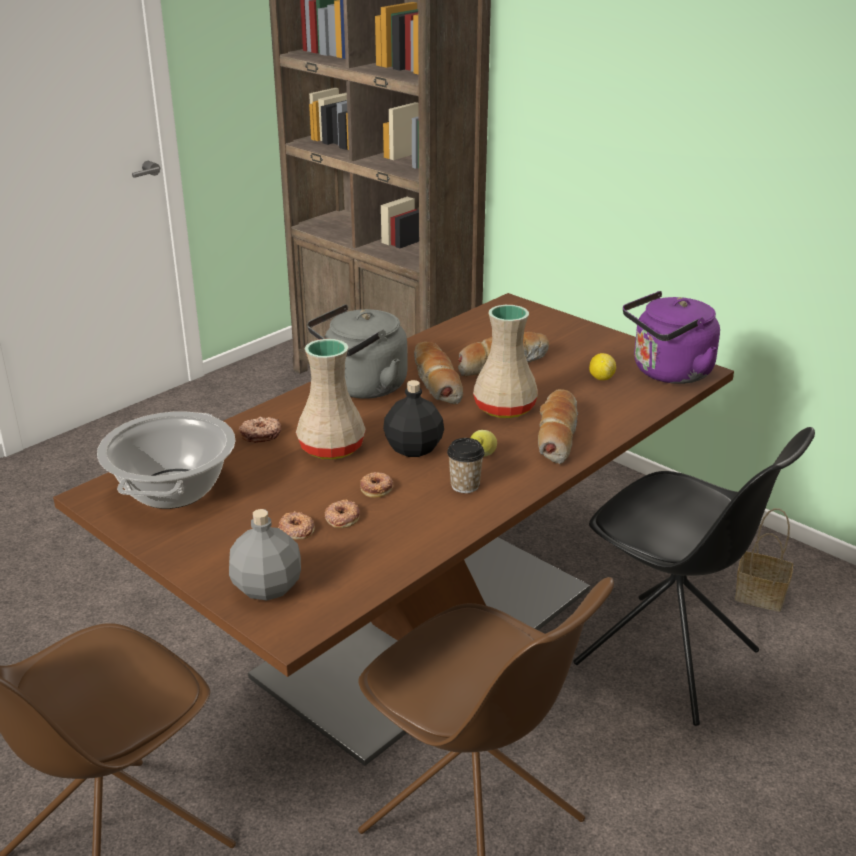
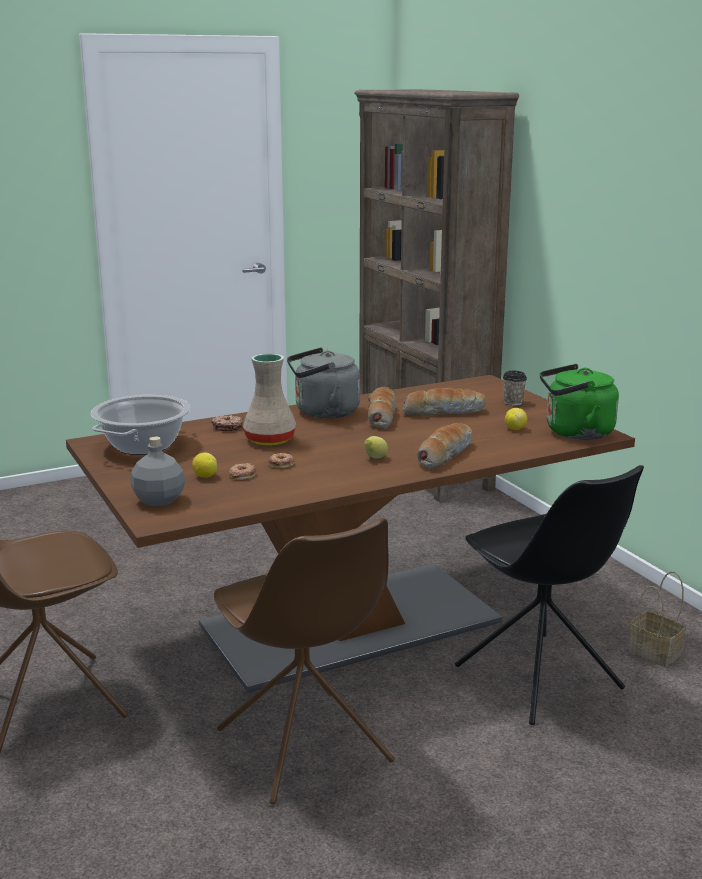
camera: 20 degrees right, 10 degrees down
(296, 530) = (205, 476): donut -> lemon
(414, 448) = (329, 448): black bottle -> none
(465, 485) = (346, 471): cup -> cup (513, 402)
(506, 408) = (420, 436): beige vase -> none
(668, 373) = (575, 433): purple kettle -> green kettle

